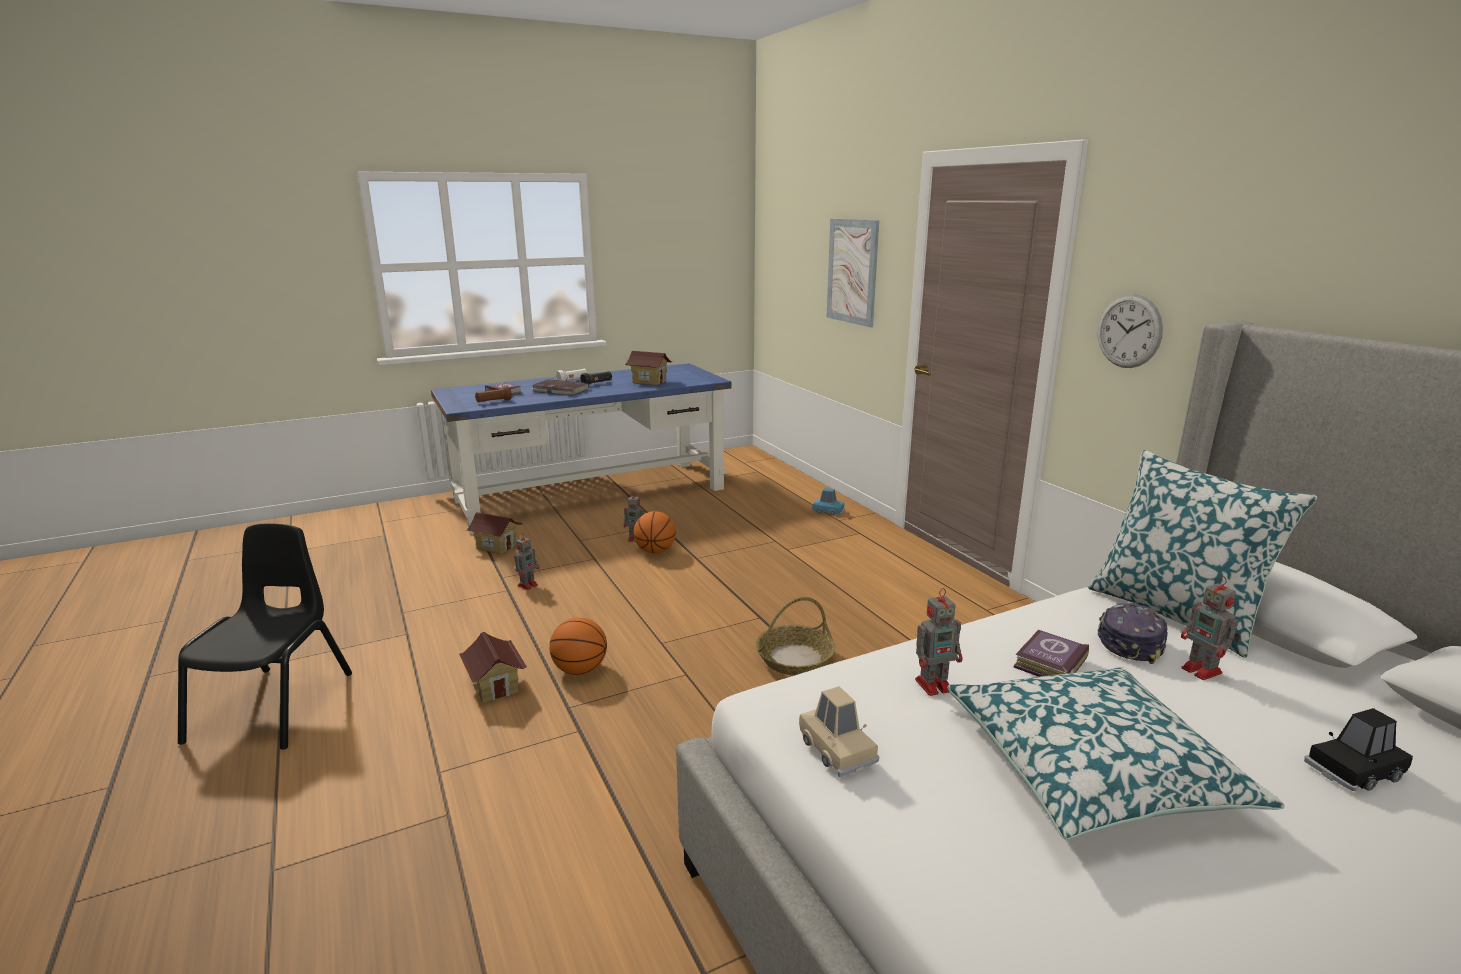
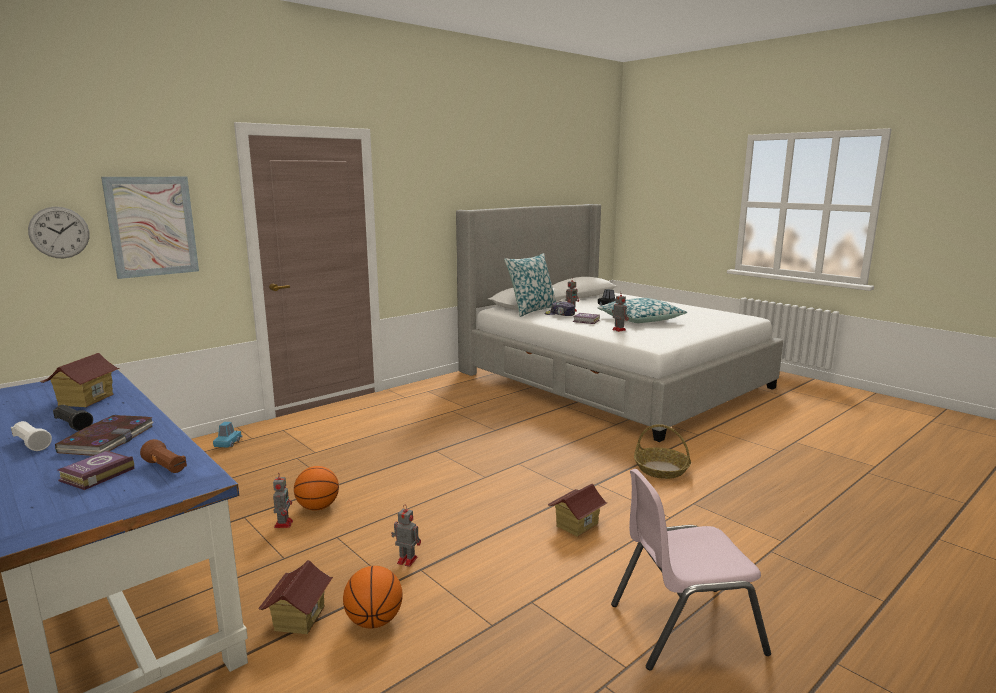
camera: 105 degrees left, 5 degrees down
(274, 706) = (684, 627): black chair -> pink chair
(580, 670) = (536, 498): basketball -> basketball (374, 621)
(794, 659) = (484, 437): basket -> basket (661, 469)
(837, 749) = (670, 337): beige toy car -> none
(1129, 331) = (411, 224): wall clock -> wall clock (59, 232)

